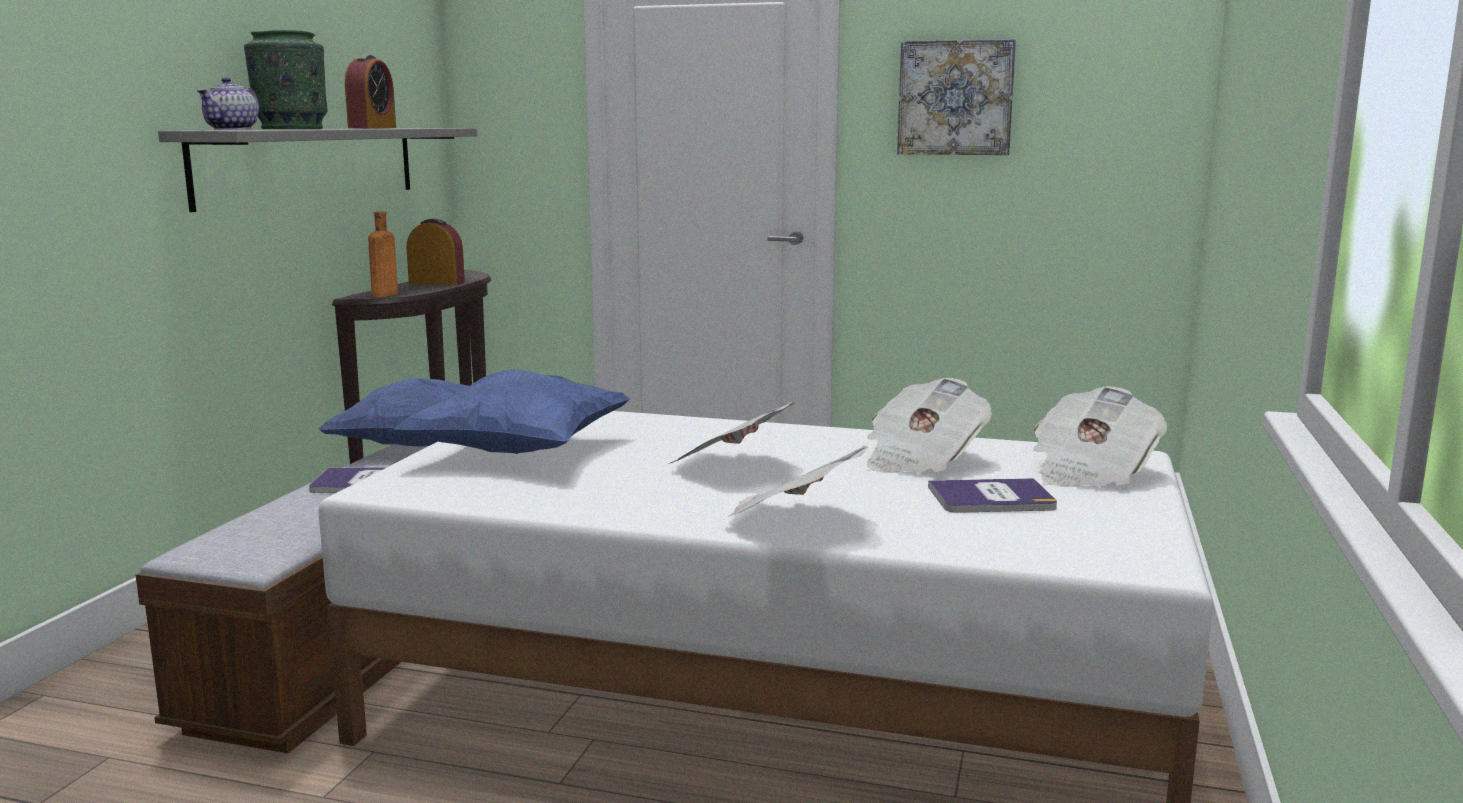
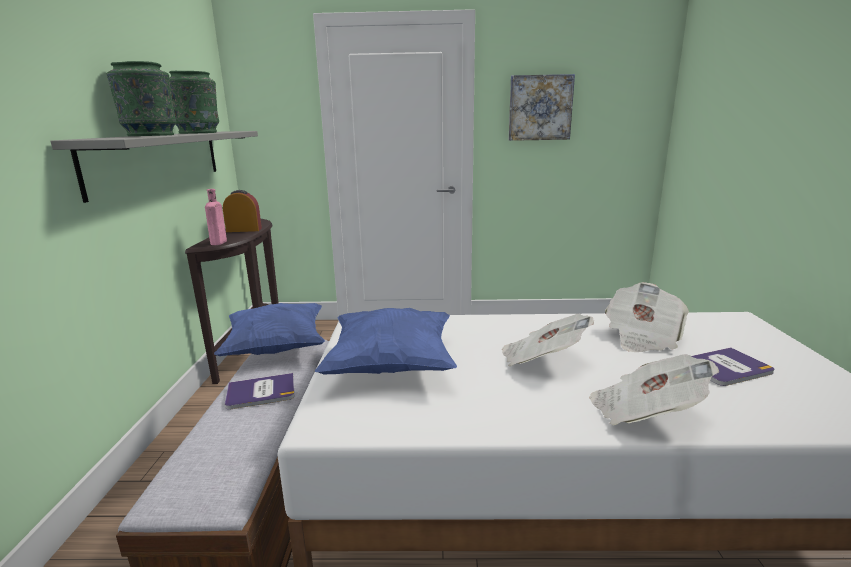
camera: 15 degrees left, 5 degrees up
(232, 129) = (112, 137): teapot -> none
(372, 128) = (199, 133): alarm clock -> green vase
(383, 295) = (218, 243): orange bottle -> pink bottle
(1090, 472) = (742, 335): newspaper -> none

